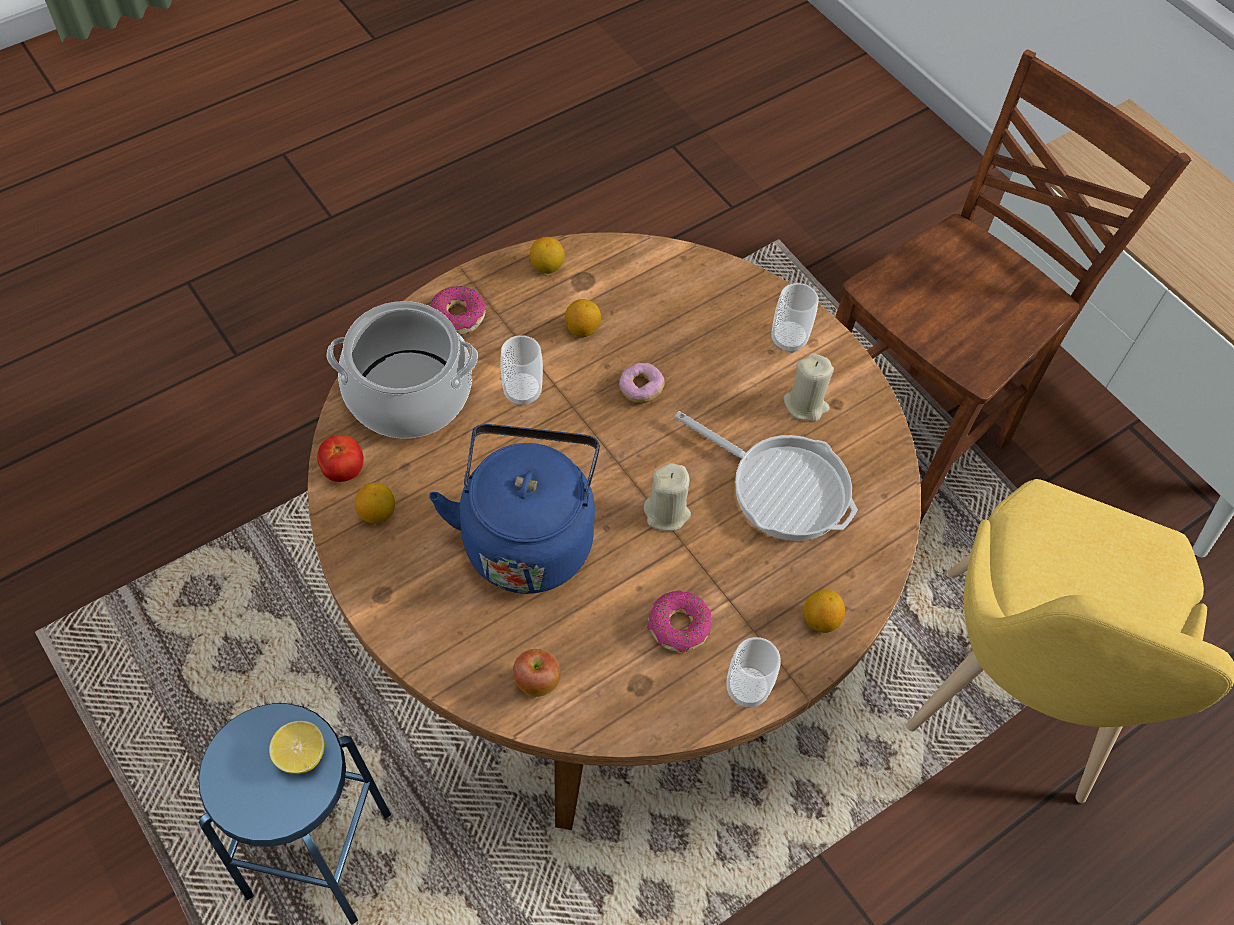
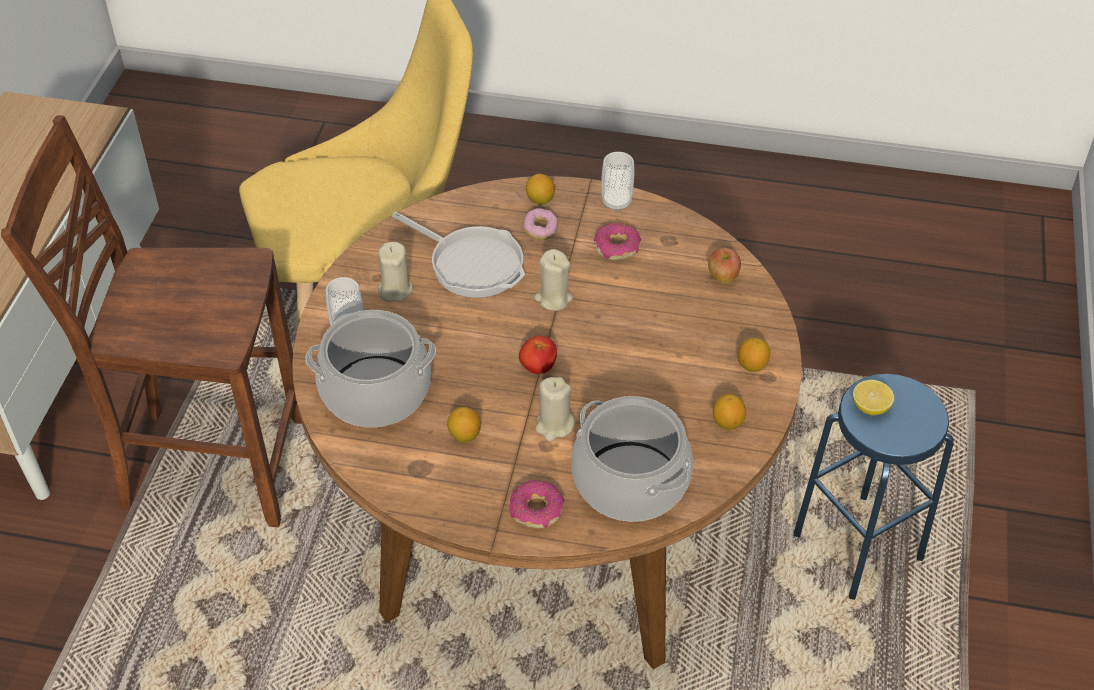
camera: 130 degrees left, 10 degrees down
(343, 470) = (724, 464): tomato -> tomato (538, 367)
(522, 392) = (554, 425): cup -> beige candle
(527, 536) = (648, 344): blue kettle -> none
(547, 267) = (431, 497): lemon -> lemon (752, 365)
(641, 389) = (478, 371): donut -> donut (540, 230)
(694, 309) = (376, 391): none -> cooking pot
(782, 487) = (471, 263): frying pan -> frying pan turned 135 degrees clockwise

